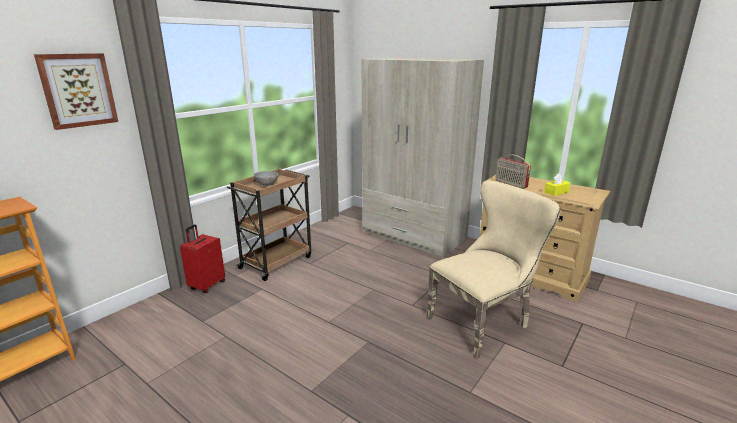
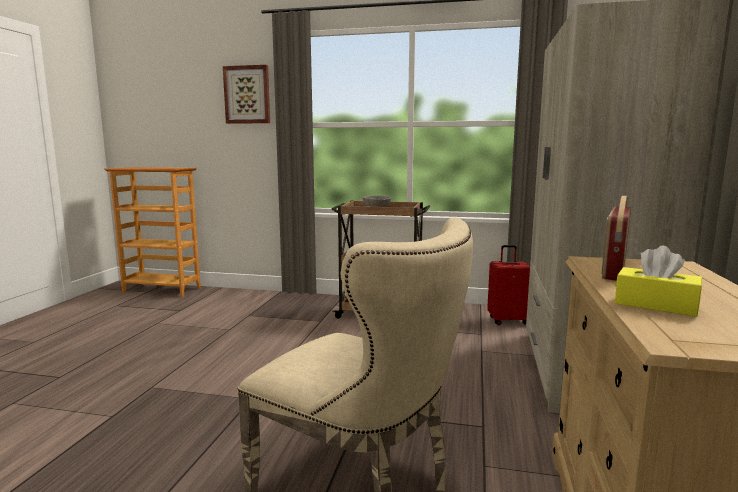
camera: 65 degrees right, 10 degrees down
(206, 285) = (306, 301): red suitcase -> red suitcase (507, 321)

